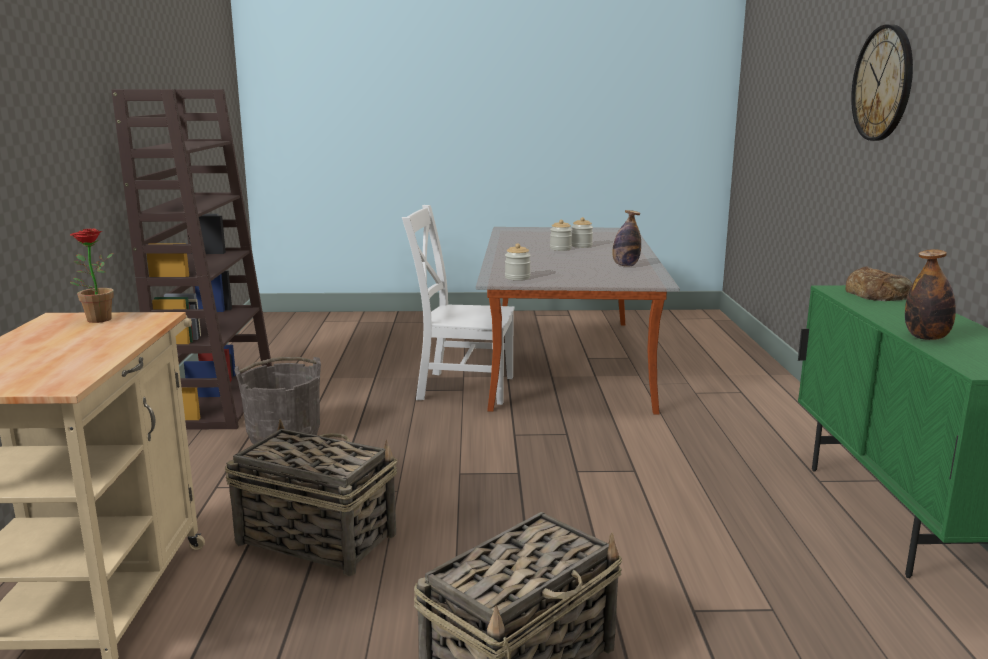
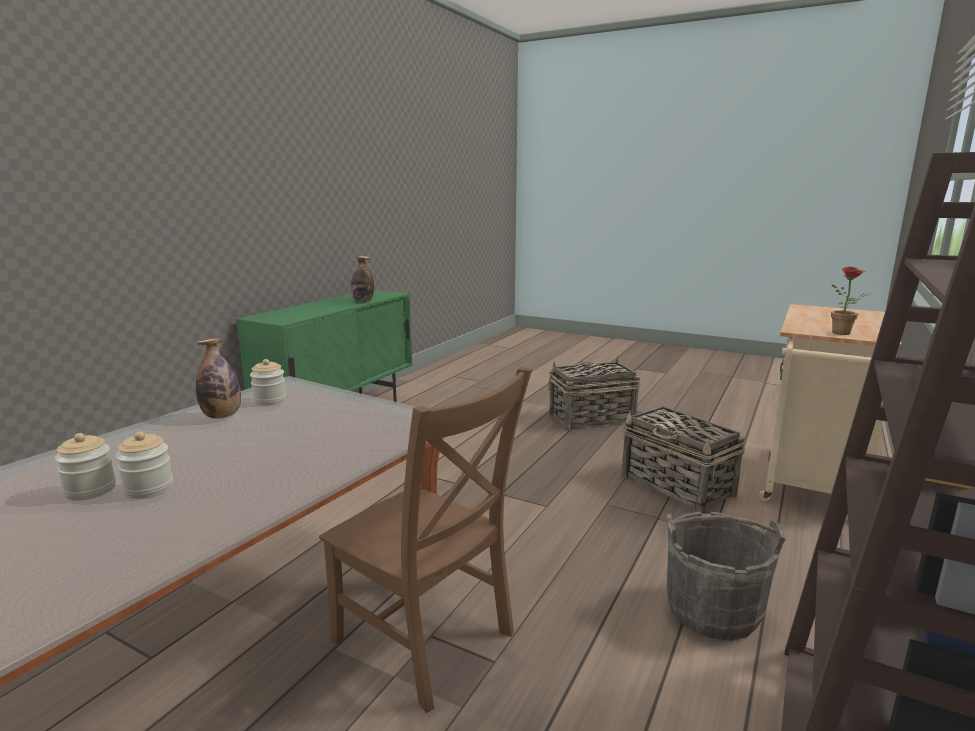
camera: 150 degrees left, 0 degrees up
(461, 387) = (428, 642): white chair -> brown chair
(517, 277) = (394, 420): jar -> jar (270, 400)
(877, 294) = (278, 316): bread -> none
(883, 83) = (146, 164): wall clock -> none

